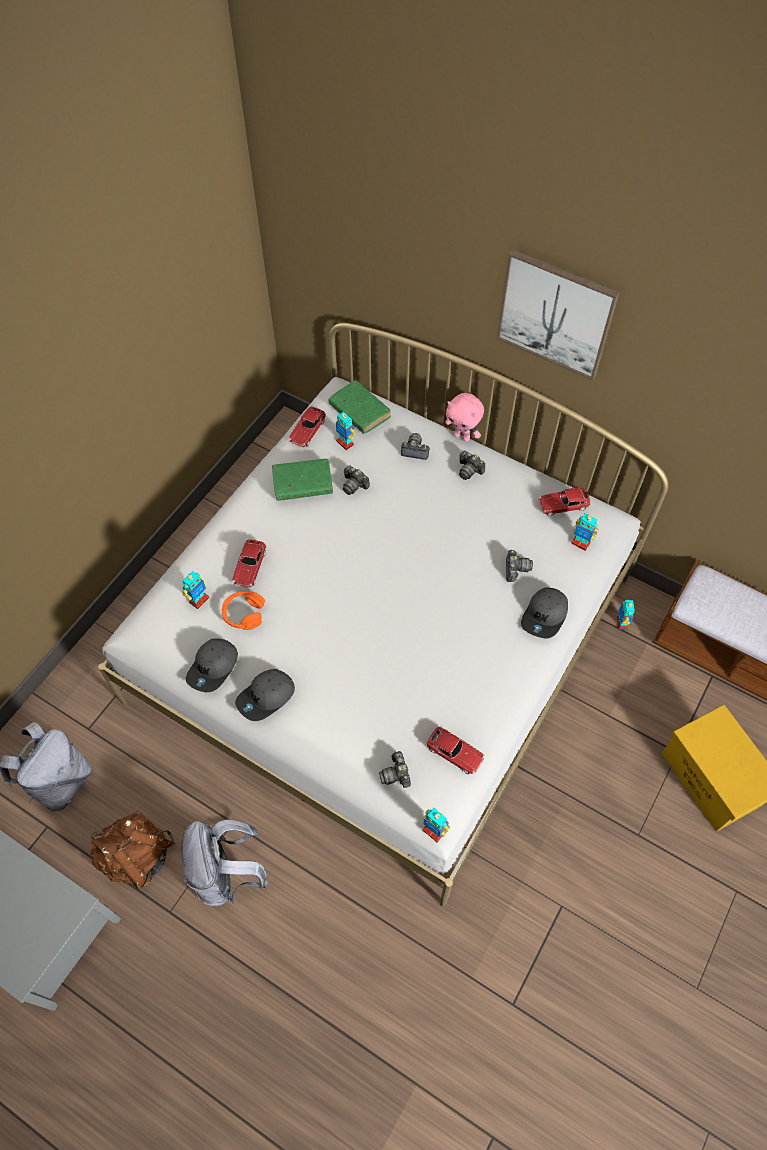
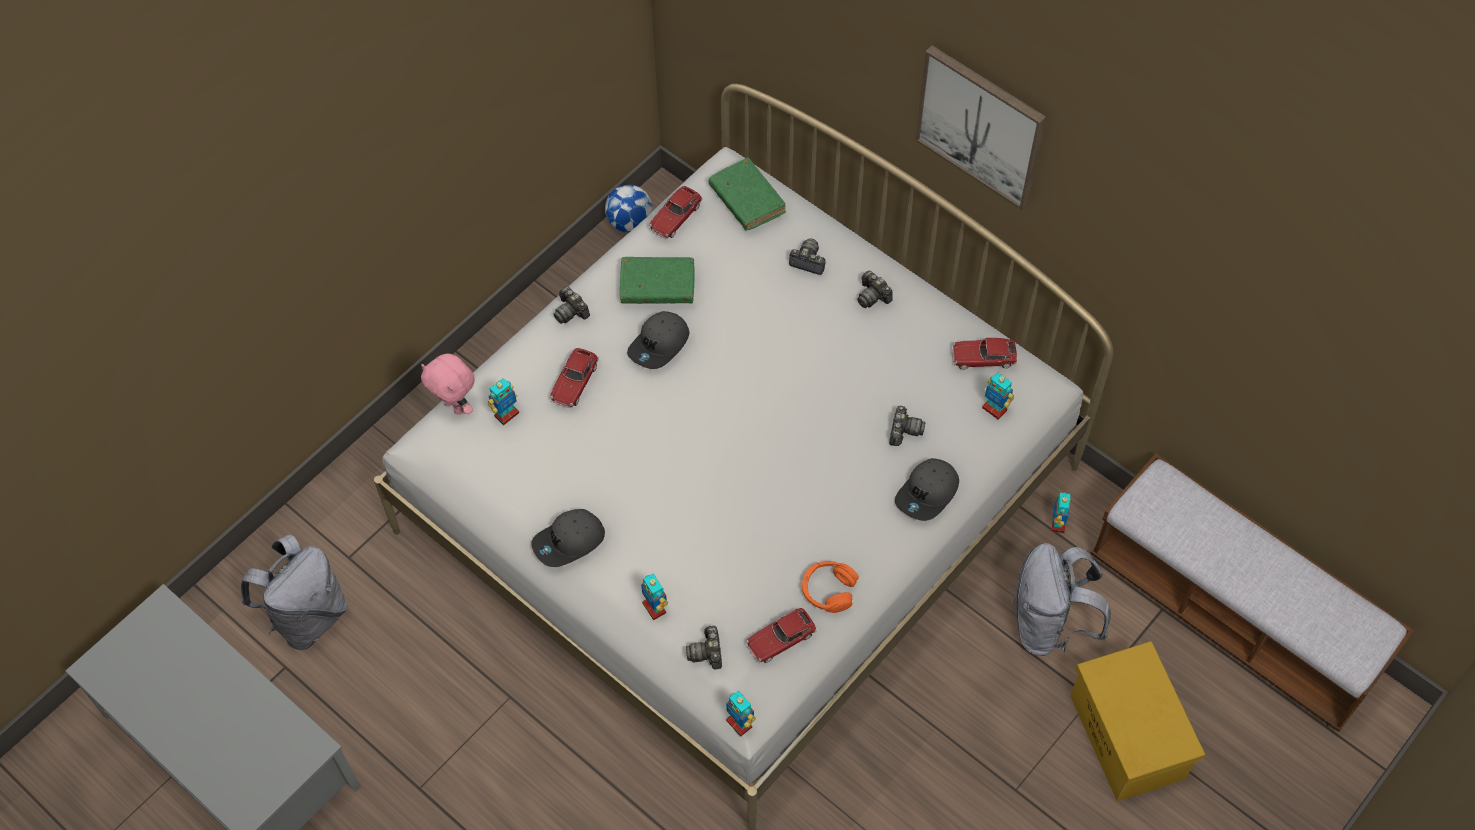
camera: 10 degrees right, 0 degrees up
(137, 857) = (389, 719): brown backpack -> none
(213, 668) = (512, 498): grey cap -> grey cap (660, 345)
(227, 874) = (495, 756): grey backpack -> grey backpack (1049, 625)
(244, 614) = (558, 439): orange headphones -> orange headphones (828, 590)
(267, 447) = (629, 222): none -> football
(345, 443) = (721, 239): toy robot -> toy robot (654, 607)
(354, 485) = (722, 296): camera -> camera (571, 311)
(454, 753) = (781, 639): toy car -> toy car turned 105 degrees clockwise
(462, 436) = (874, 250): pink plush toy -> pink plush toy (455, 406)

